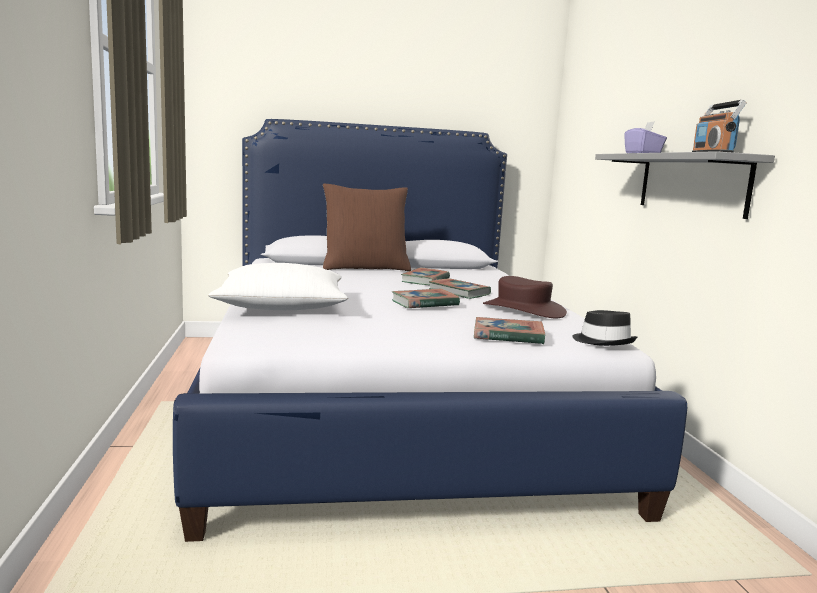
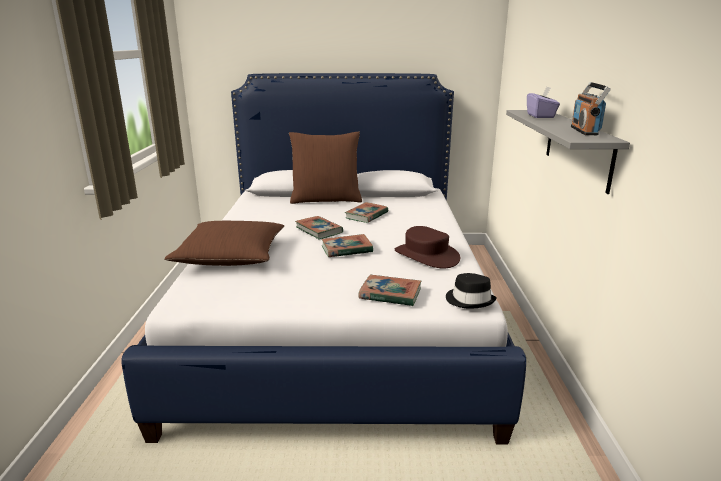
camera: 10 degrees right, 10 degrees up
(282, 306) = (231, 256): white pillow -> brown pillow
(459, 292) = (385, 232): book -> book (319, 230)

